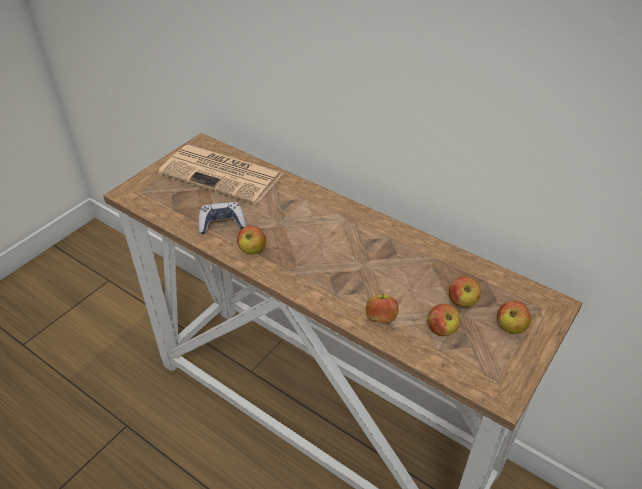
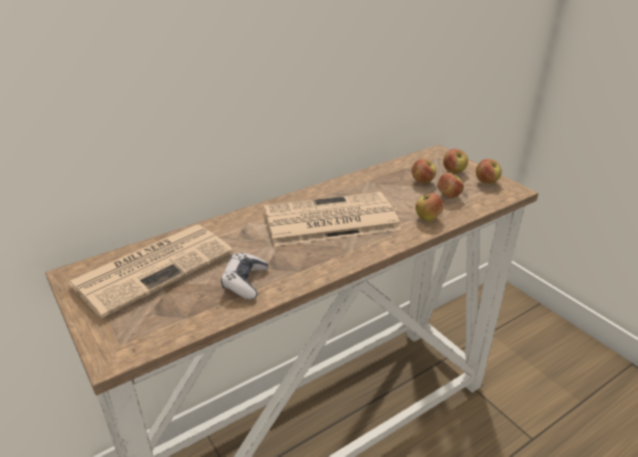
camera: 70 degrees left, 10 degrees down
(252, 250) = (303, 268): apple -> apple (486, 182)
(335, 247) = (328, 220): none -> newspaper

